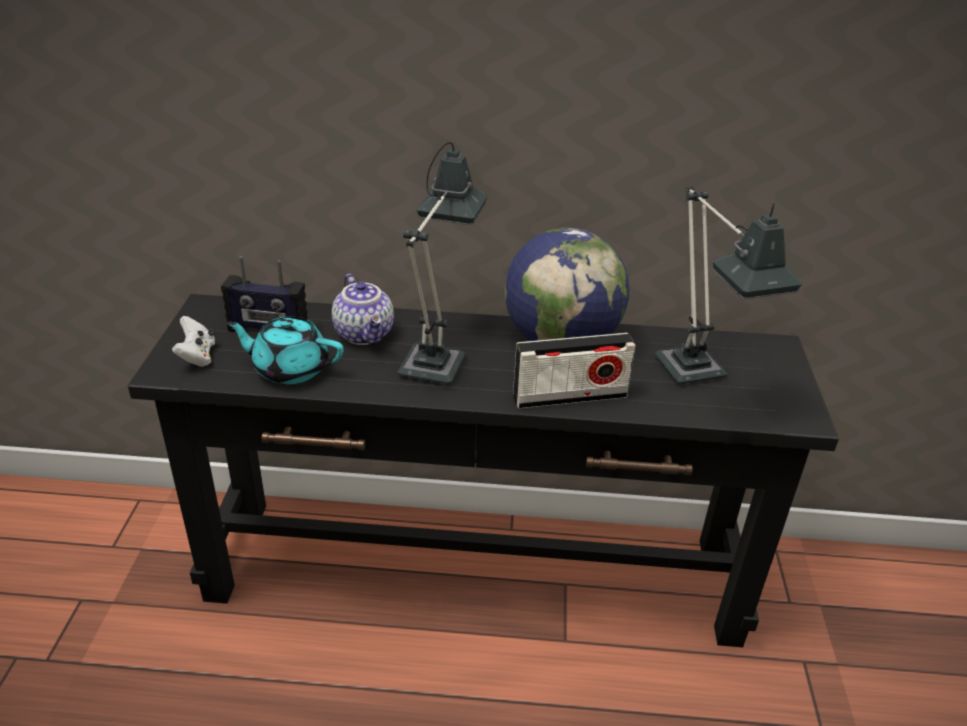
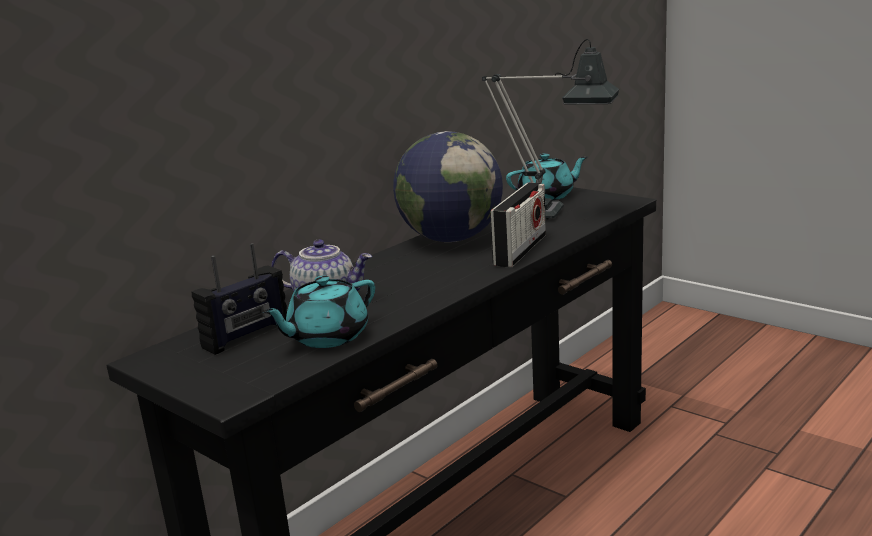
camera: 50 degrees left, 15 degrees down
(197, 356) = (233, 376): white game controller -> none
(436, 358) = (405, 280): table lamp -> none
(752, 354) = (547, 196): none -> turquoise teapot

